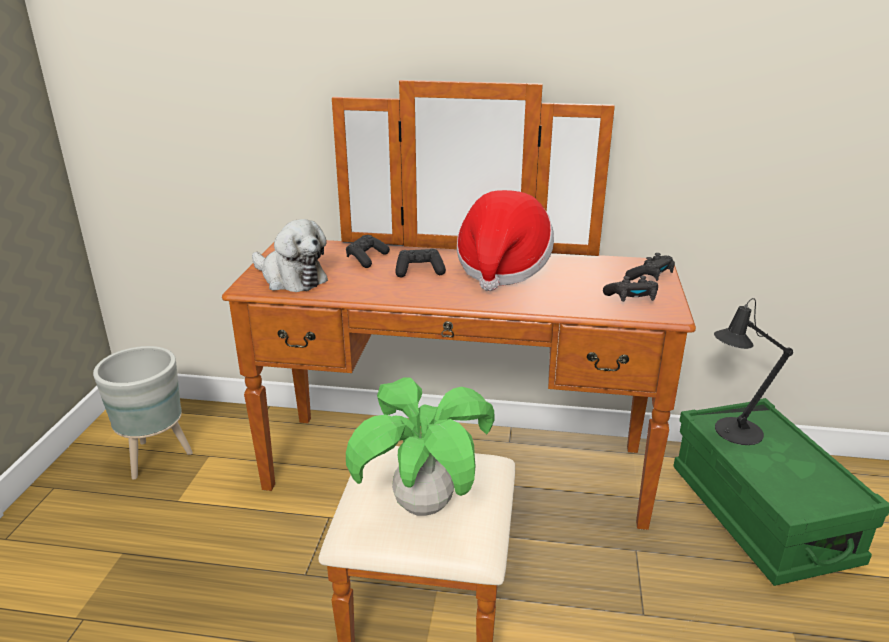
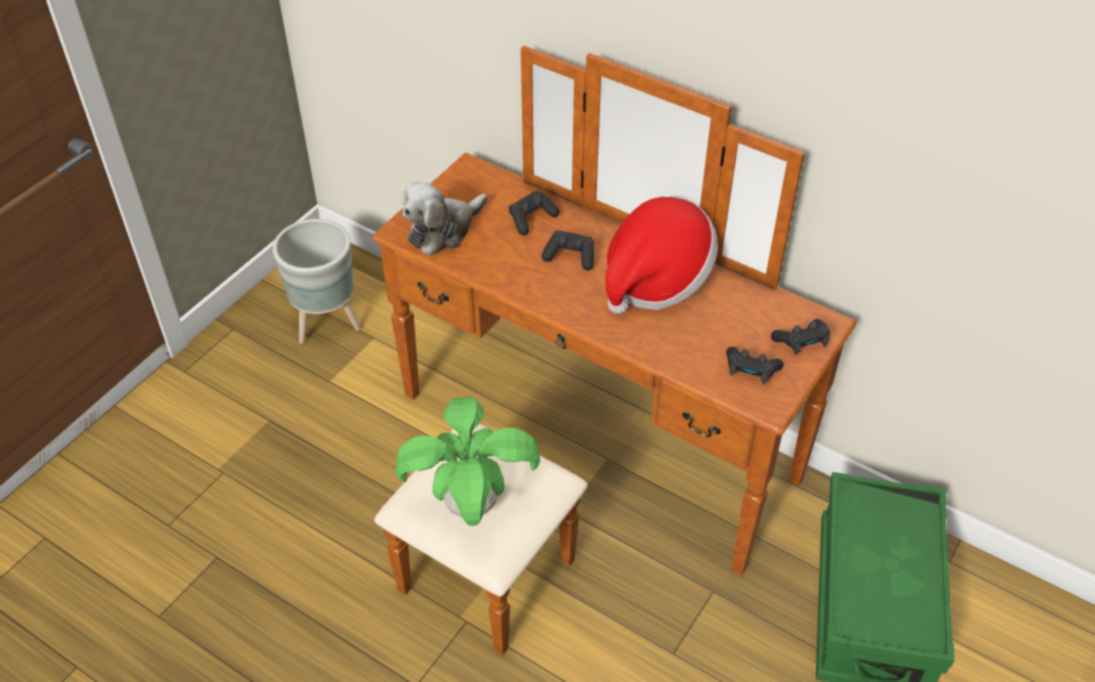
camera: 25 degrees right, 20 degrees up
(291, 278) = (443, 230): plush toy -> plush toy turned 75 degrees clockwise
(732, 432) = (869, 516): black table lamp -> none

